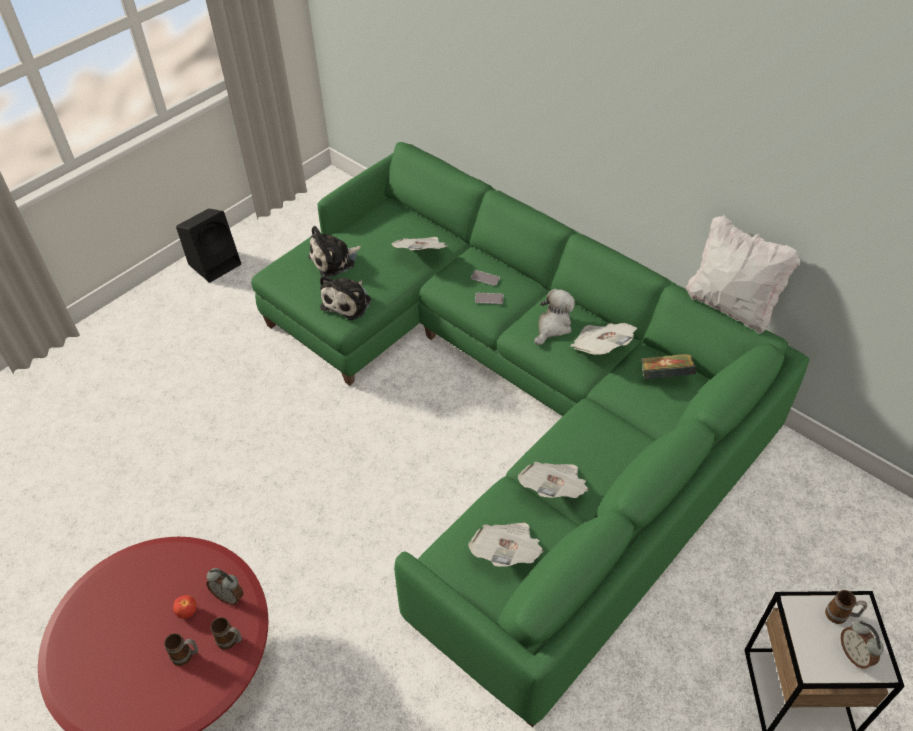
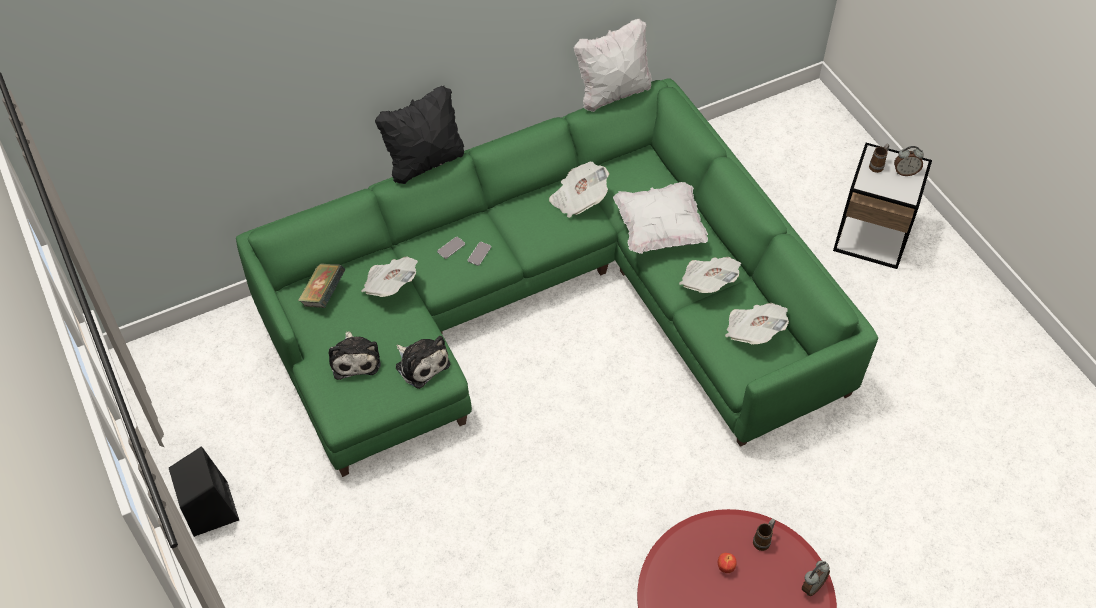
camera: 70 degrees left, 5 degrees up
(186, 656) = (766, 575): mug -> none
(229, 596) = (720, 533): alarm clock -> alarm clock (812, 586)
(541, 208) = (424, 163): none -> black pillow
(553, 326) = (537, 222): plush toy -> none
(602, 426) = (659, 230): none -> white pillow
(665, 377) = (629, 172): book -> book (323, 294)

